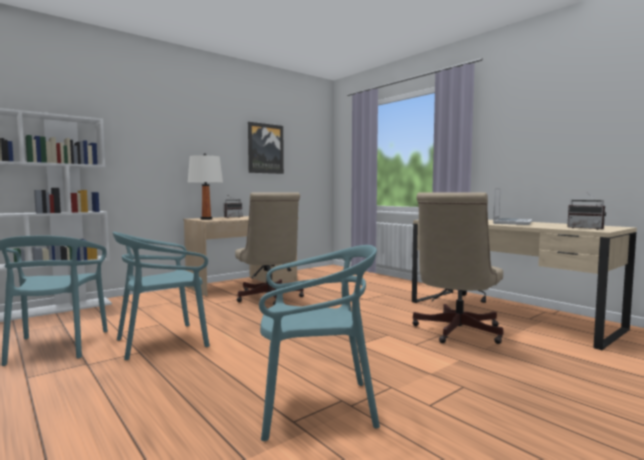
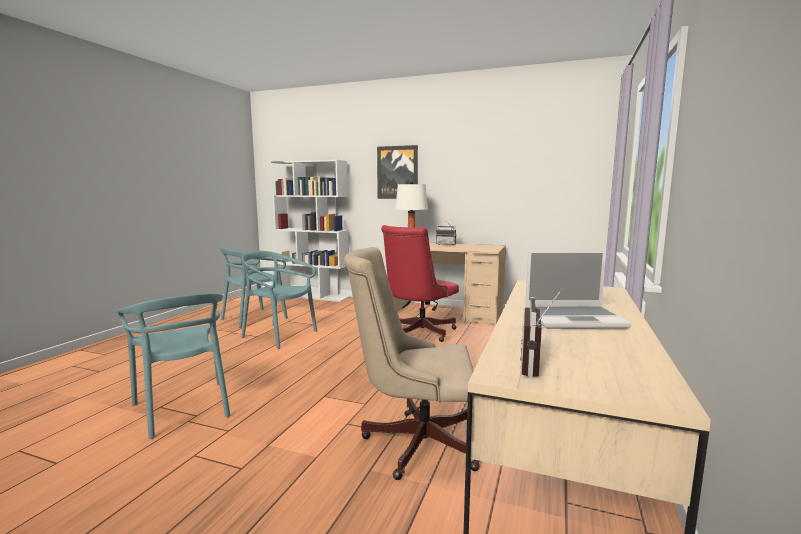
camera: 60 degrees right, 5 degrees up
(265, 148) = (504, 168): picture -> picture (397, 172)
(269, 298) = (418, 332): beige office chair -> red office chair

